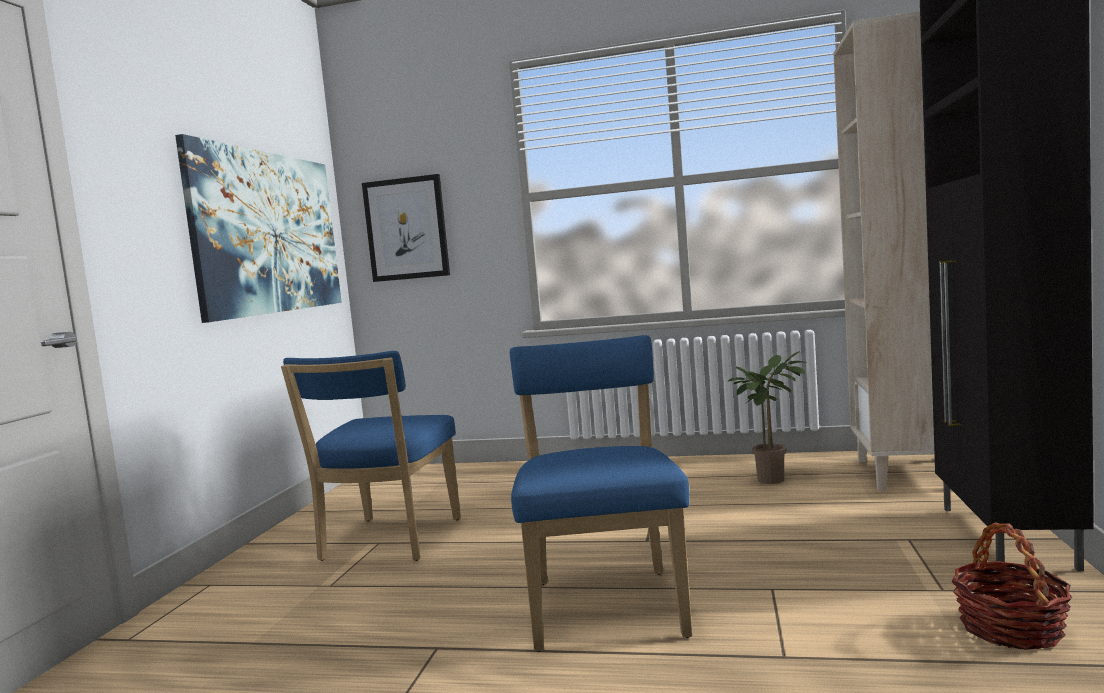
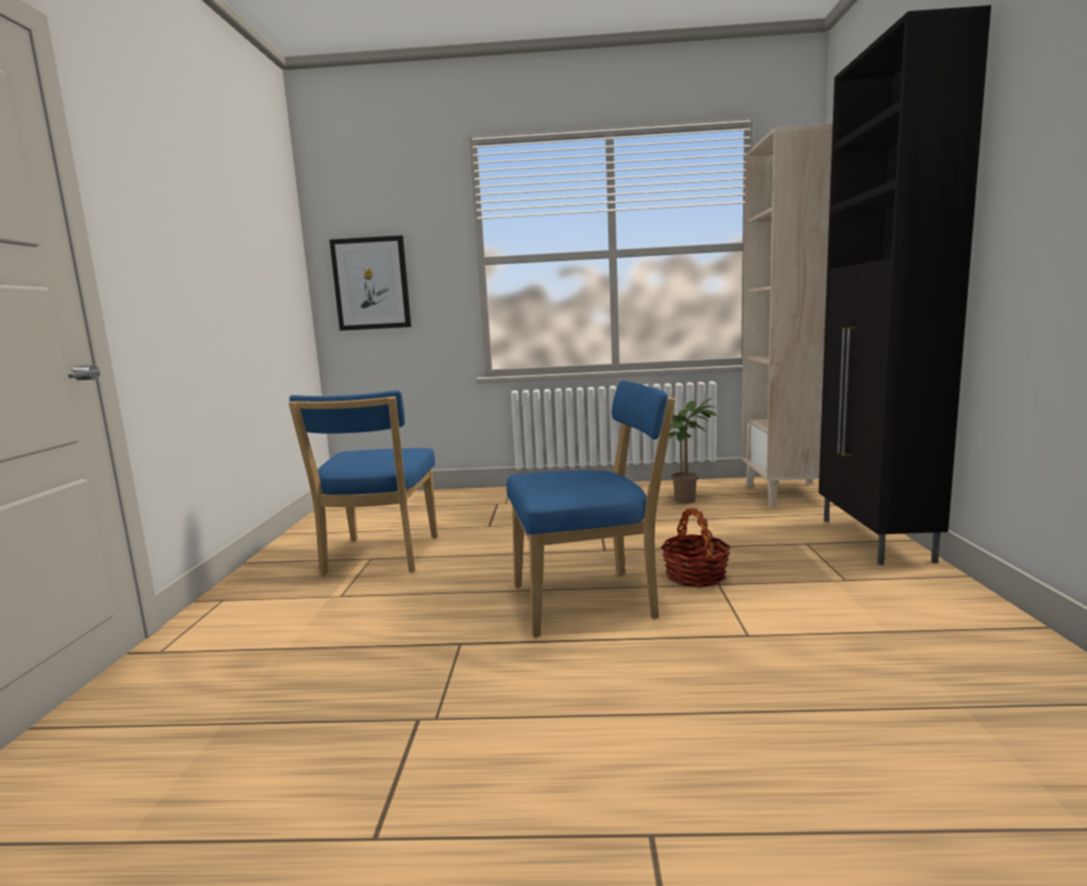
camera: 10 degrees left, 5 degrees up
(268, 233) = (252, 280): picture -> none
(606, 603) = (591, 601): blue chair -> blue chair turned 90 degrees clockwise
(1010, 628) = (903, 606): basket -> basket (695, 576)

